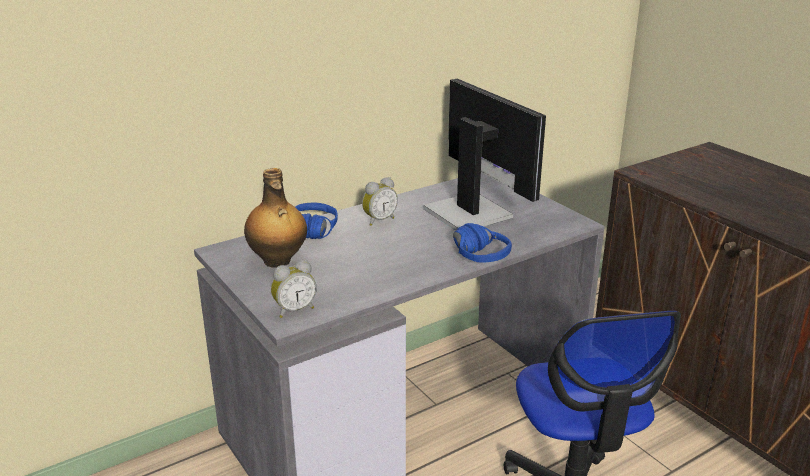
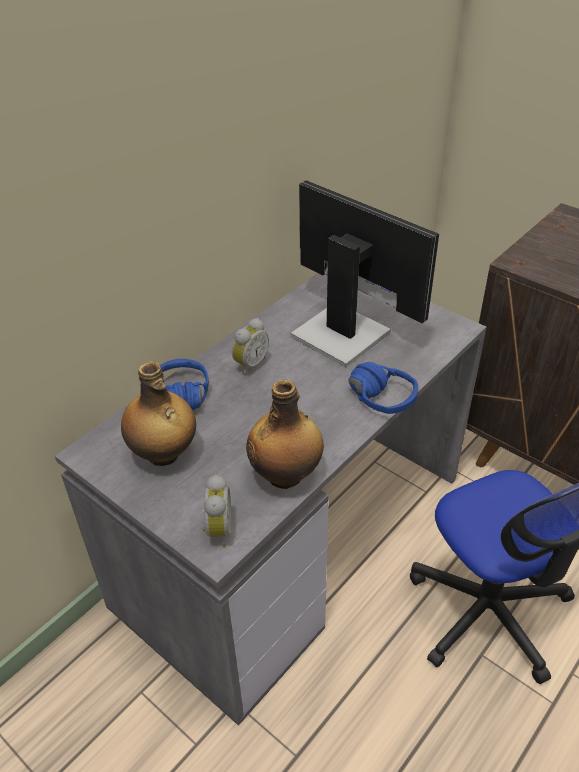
camera: 15 degrees left, 15 degrees up
(294, 310) = (217, 530): alarm clock -> alarm clock turned 45 degrees counterclockwise
(370, 288) = (286, 475): none -> bottle

